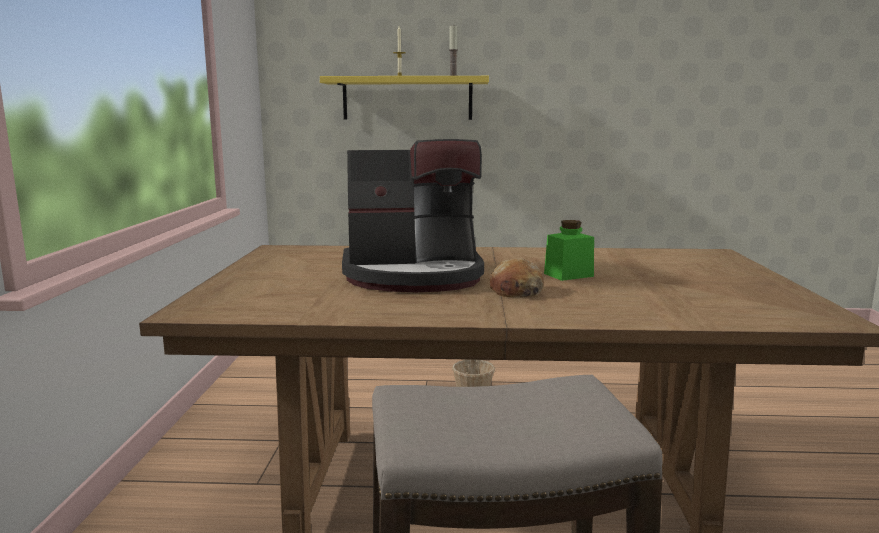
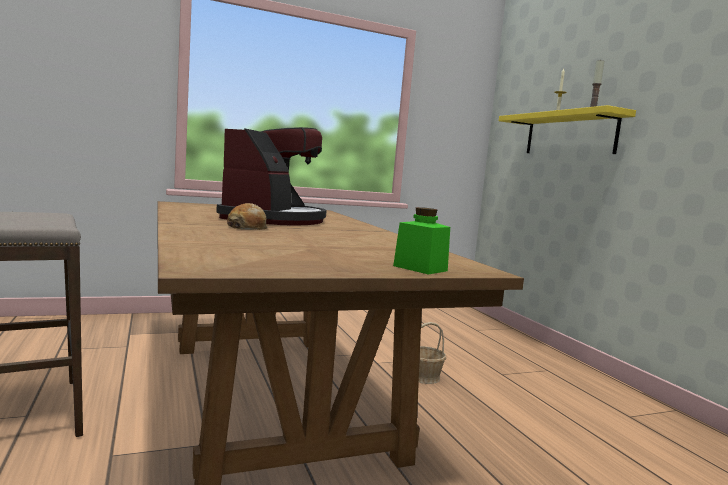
camera: 65 degrees right, 5 degrees down
(414, 275) = (275, 219): coffee machine -> coffee machine turned 135 degrees counterclockwise
(568, 275) = (309, 236): green jar -> green jar (420, 268)

